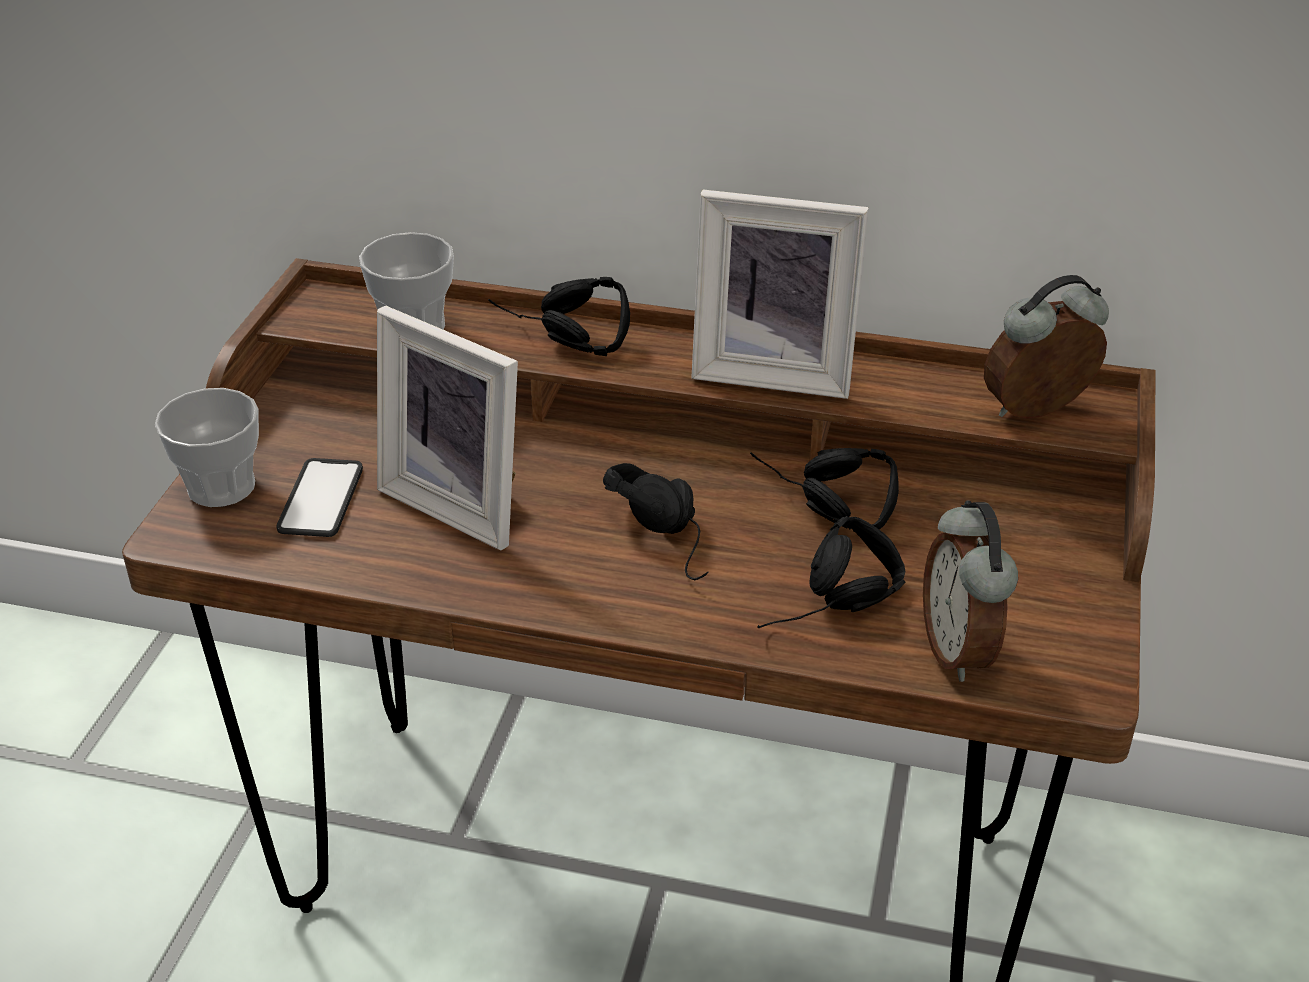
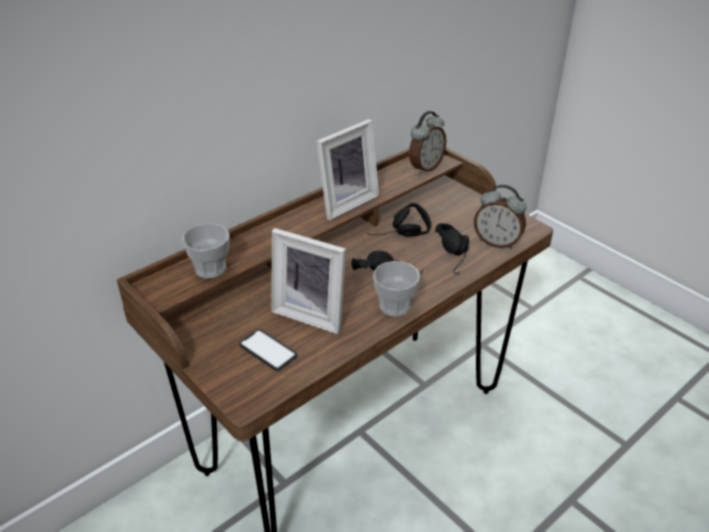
camera: 55 degrees left, 0 degrees up
(221, 487) = (225, 377): cup -> cup (395, 306)
(462, 502) = (312, 313): picture frame -> picture frame turned 45 degrees clockwise
(556, 338) = (265, 238): black headphones -> none
(1038, 413) = (425, 167): alarm clock -> alarm clock turned 150 degrees counterclockwise

